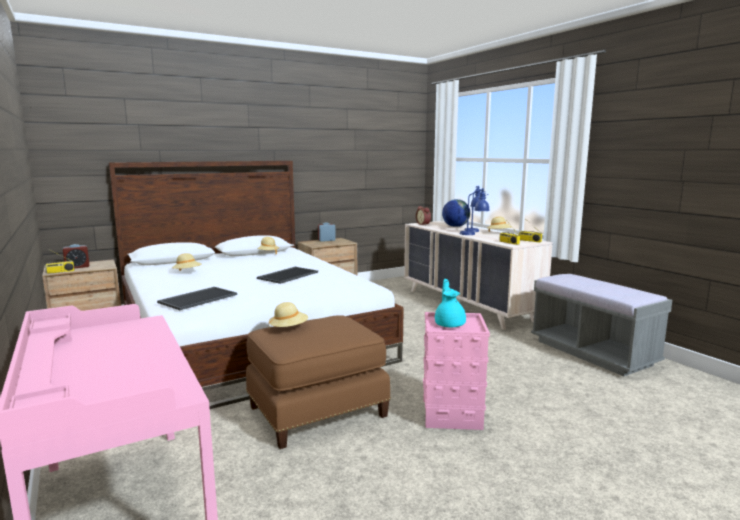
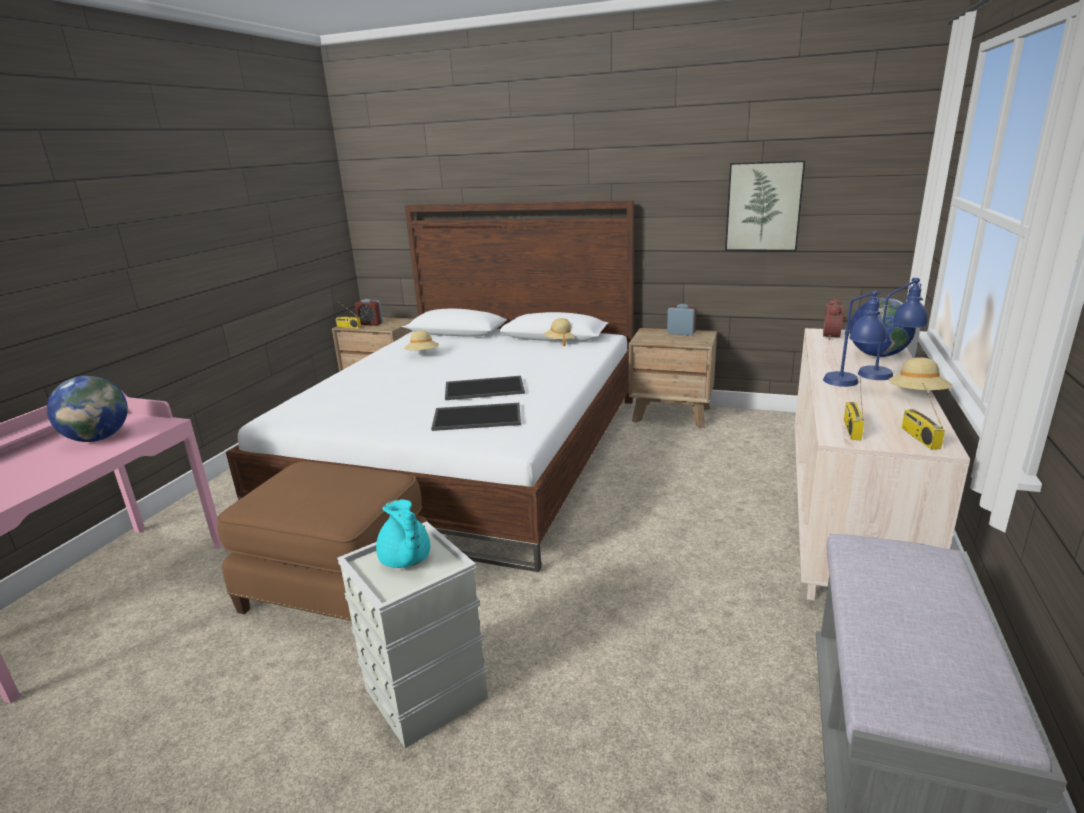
camera: 50 degrees right, 10 degrees up
(115, 340) = (98, 438): none -> globe
(198, 298) = (332, 398): tray -> tray (478, 417)
(288, 328) = (317, 473): beige hat -> none
(358, 165) = (763, 206): none -> picture
(449, 324) = (405, 560): turquoise teapot -> turquoise teapot turned 105 degrees clockwise
(452, 414) = (425, 695): pink storage box -> grey storage box

